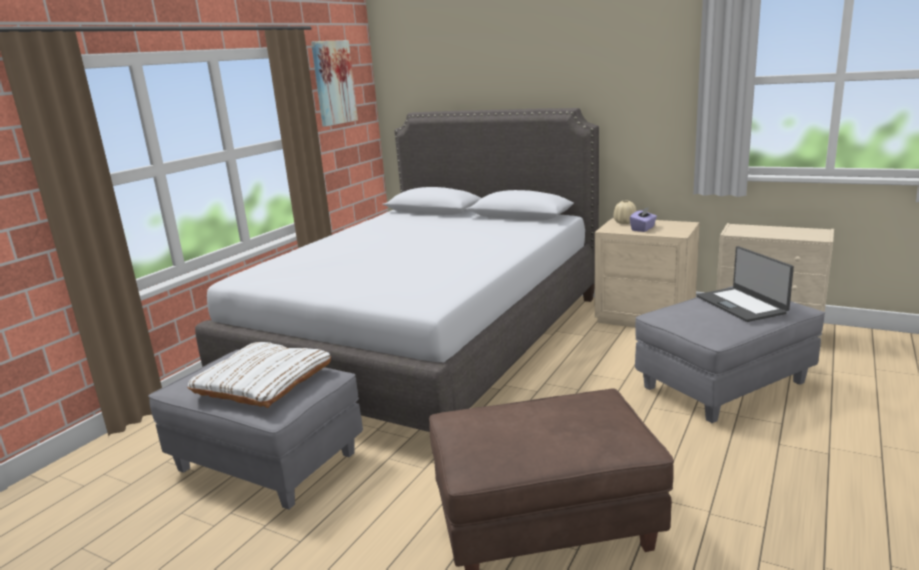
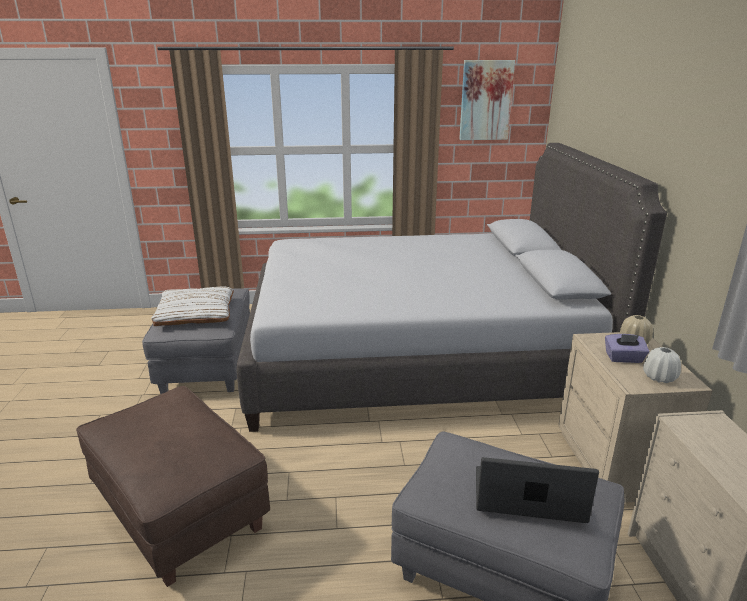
camera: 55 degrees right, 5 degrees up
(675, 227) = (659, 377): none -> white vase
(741, 304) = (528, 497): laptop -> laptop turned 60 degrees clockwise

